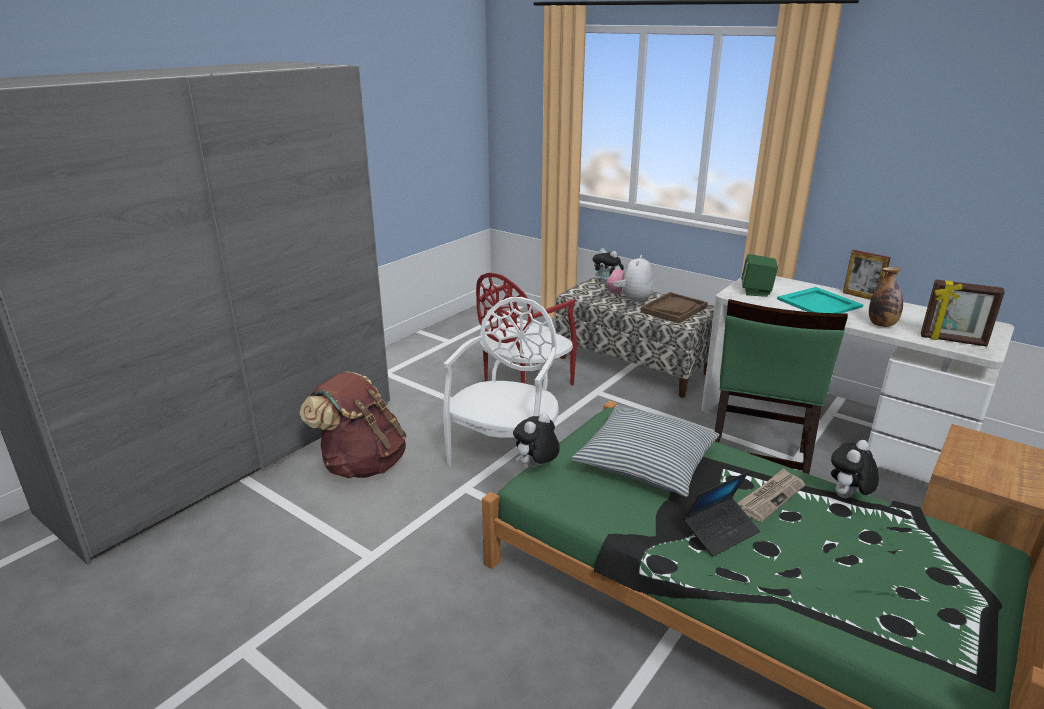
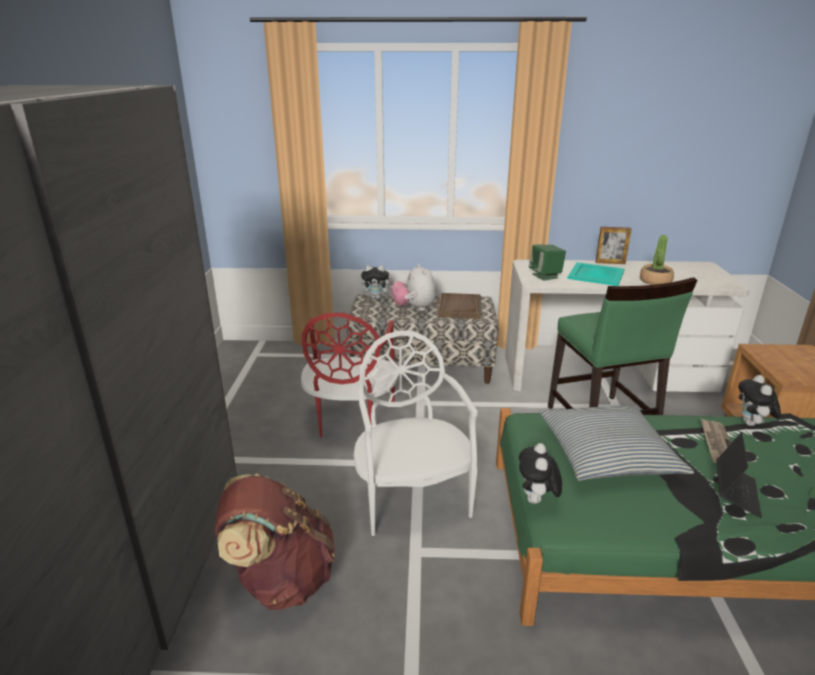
camera: 35 degrees left, 0 degrees up
(882, 324) = (655, 281): bottle -> potted plant
(953, 341) = (707, 282): picture frame -> none

